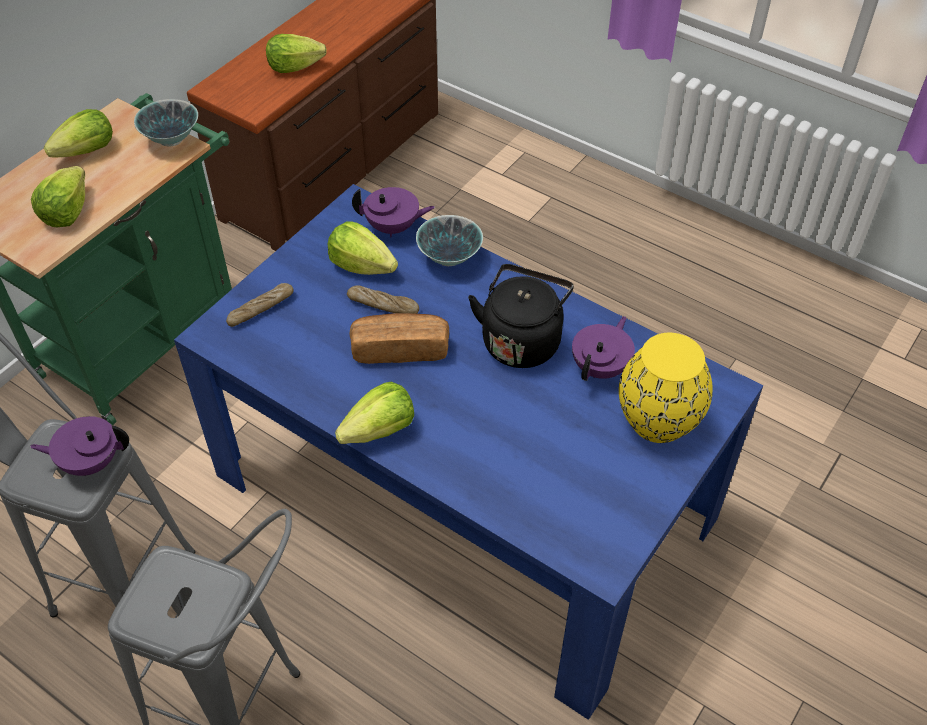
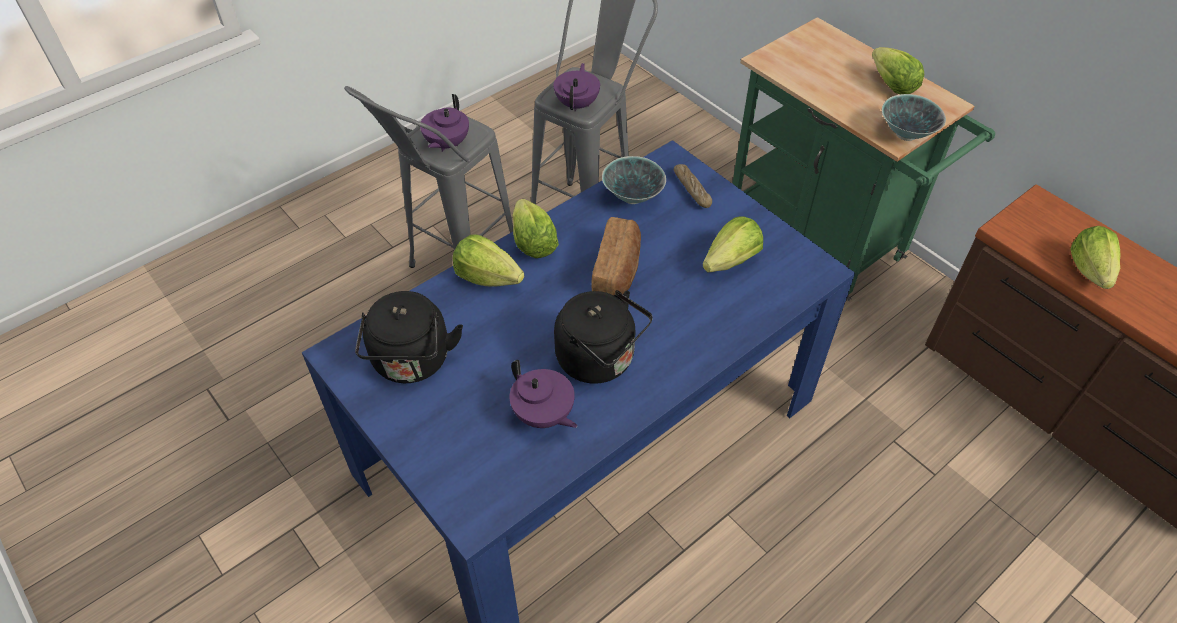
camera: 105 degrees right, 0 degrees up
(67, 212) = (811, 73): lettuce -> lettuce (487, 277)
(383, 305) = (675, 267): bread -> none
(393, 227) = (781, 292): purple teapot -> purple teapot (446, 144)
(449, 258) = (727, 327): bowl -> bowl (632, 197)
(586, 491) = (412, 363): none -> black kettle
(658, 420) = (462, 443): yellow vase -> none

